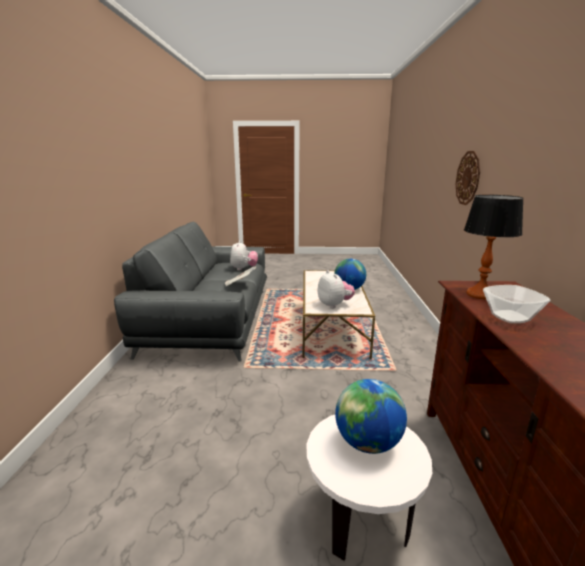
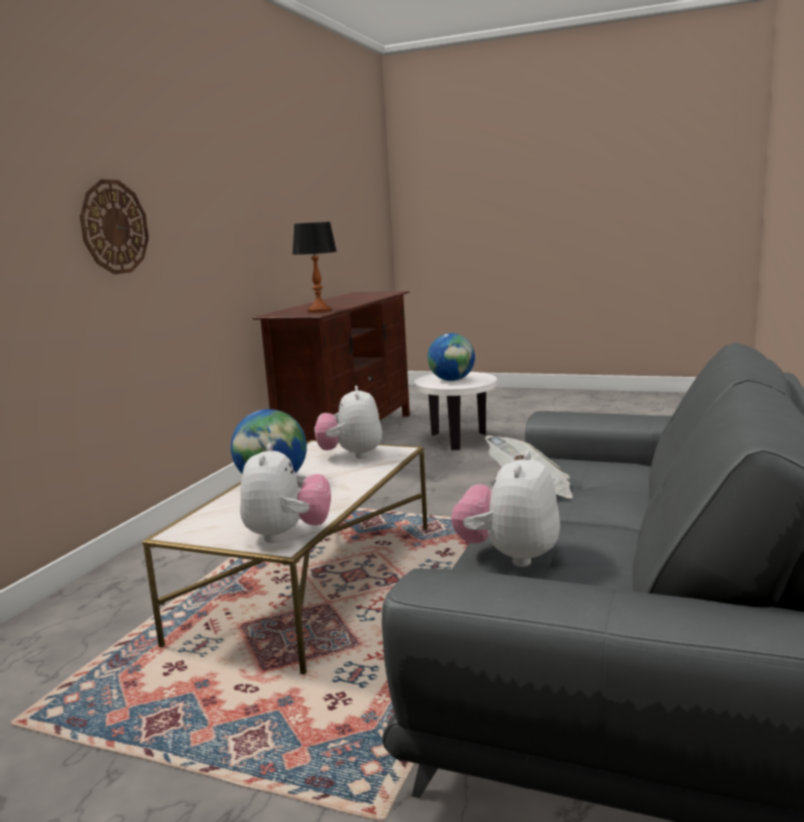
camera: 160 degrees left, 5 degrees down
(314, 274) = (287, 535): none -> plush toy
(509, 317) = (339, 305): bowl -> none

